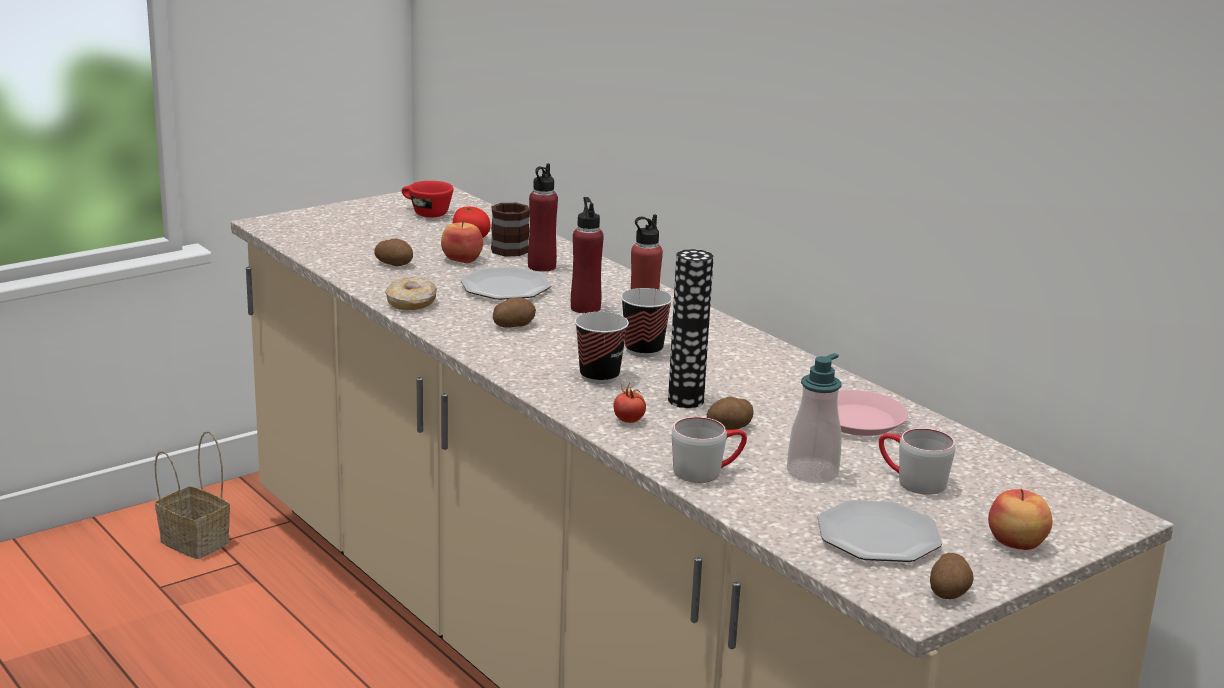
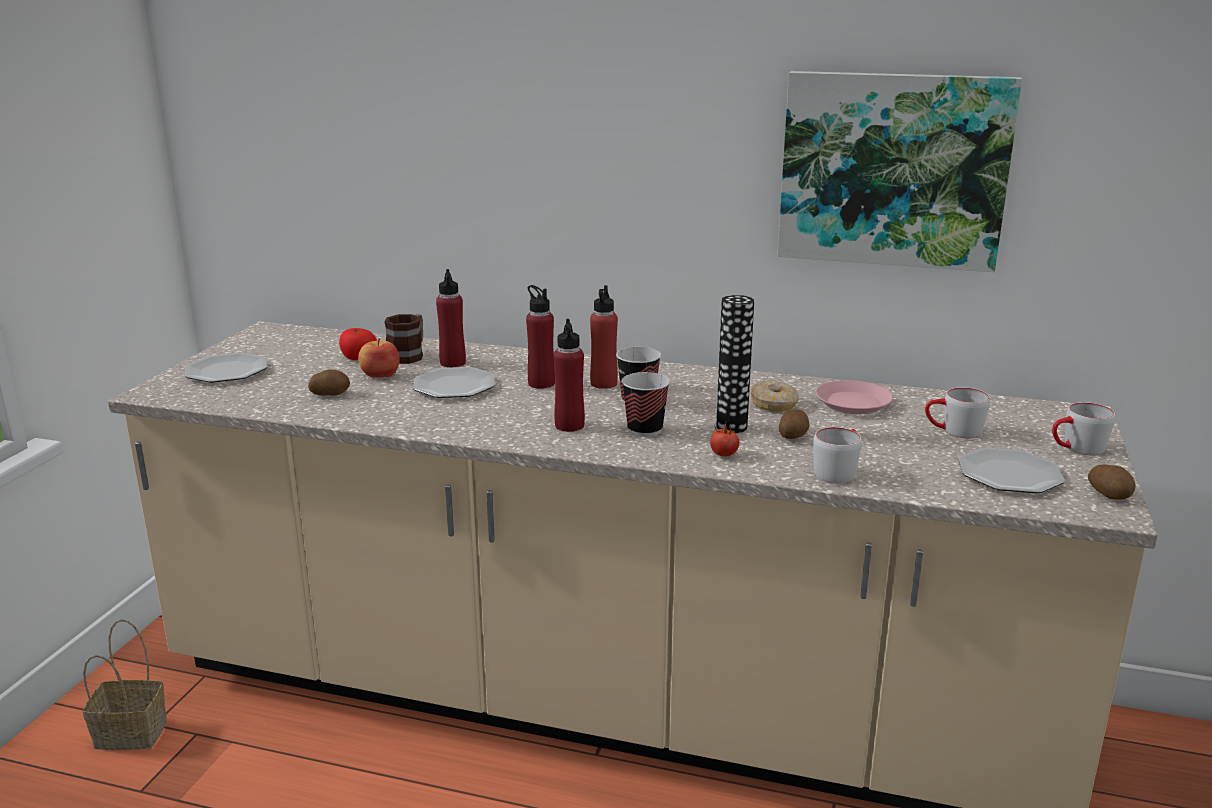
camera: 35 degrees left, 0 degrees up
(348, 221) = (226, 371): none -> plate
(411, 303) = (402, 420): donut -> donut (774, 404)
(425, 213) = (283, 348): red cup -> none
(513, 325) = (513, 412): potato -> none
(539, 351) = (569, 426): none -> red bottle
(812, 473) = (896, 447): soap dispenser -> none
(973, 147) = (893, 170): none -> picture
(1016, 543) = (1076, 449): apple -> grey mug

